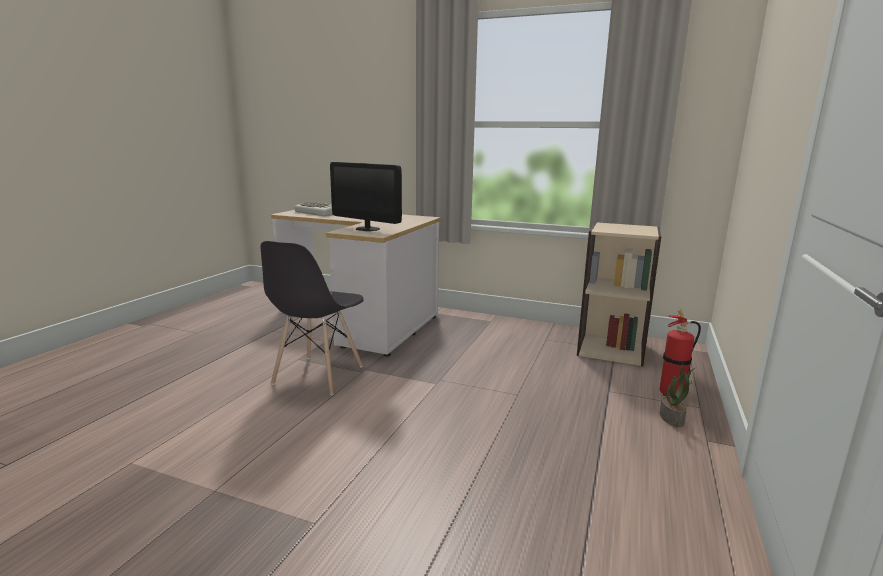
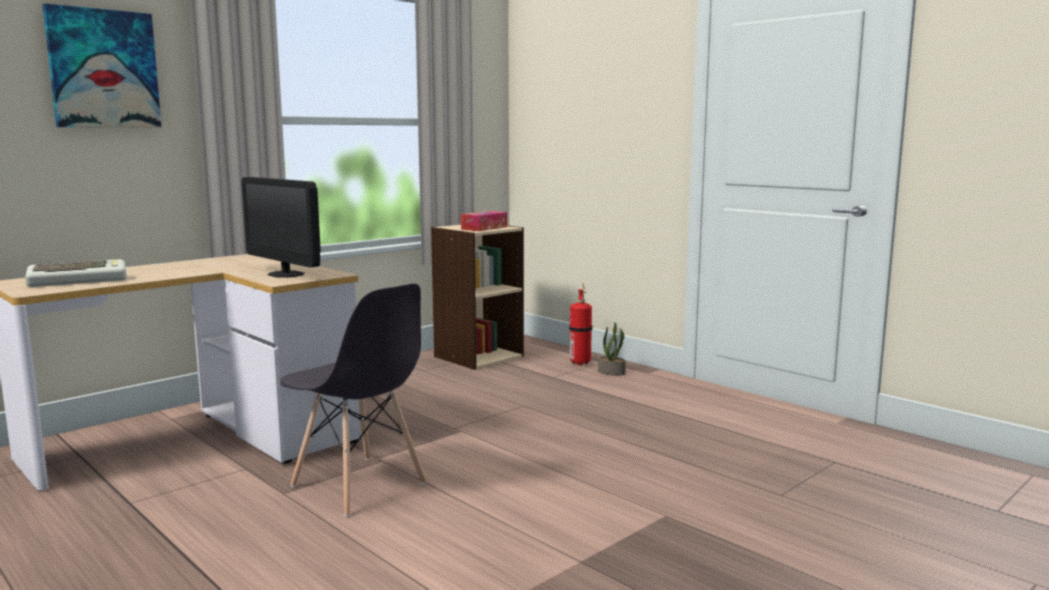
camera: 65 degrees left, 5 degrees down
(367, 229) = (286, 274): monitor -> monitor turned 75 degrees clockwise
(378, 94) = (103, 69): none -> picture
(623, 230) = (484, 228): none -> tissue box

